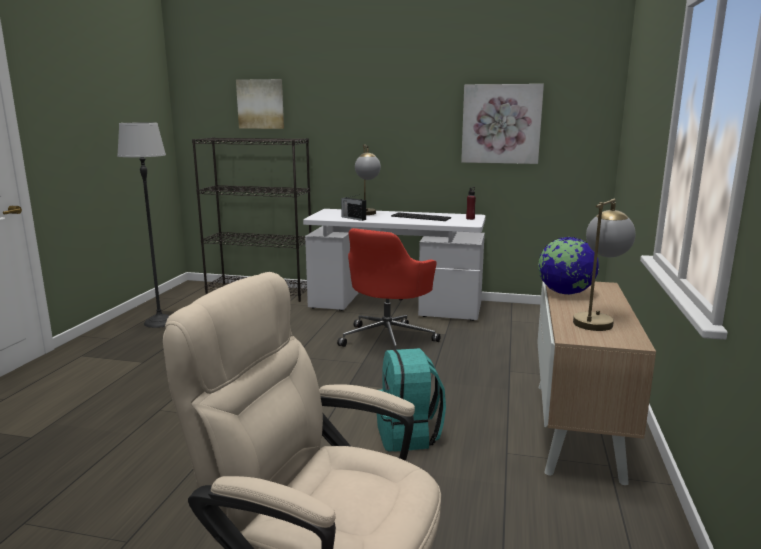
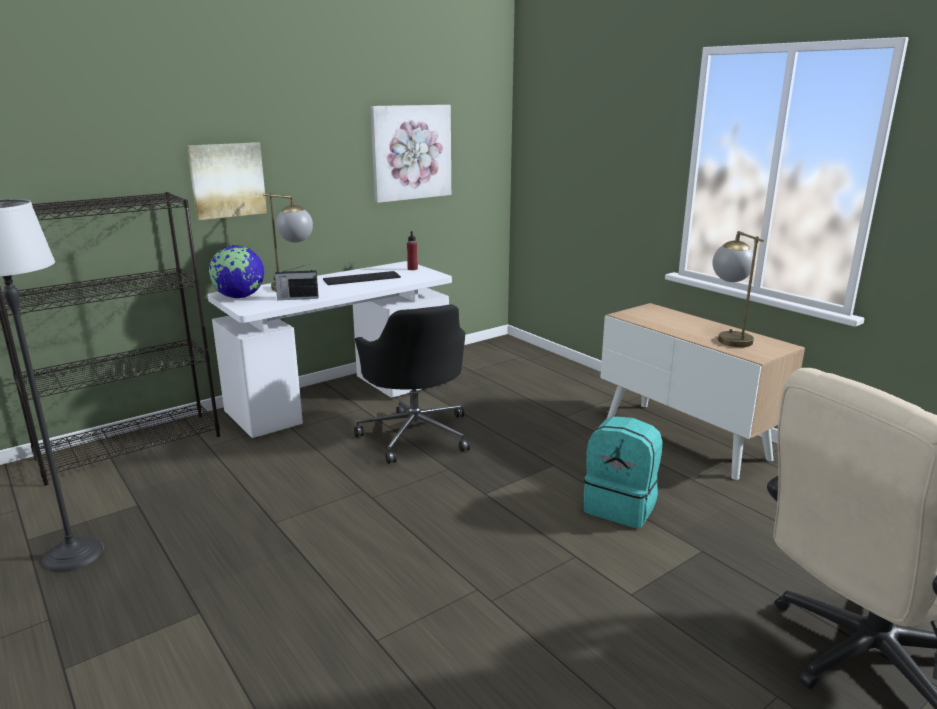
camera: 50 degrees left, 5 degrees up
(261, 104) = (67, 141): picture -> picture (227, 180)
(388, 339) = (415, 434): red office chair -> black office chair
(565, 293) = (655, 323): globe -> globe (239, 297)

